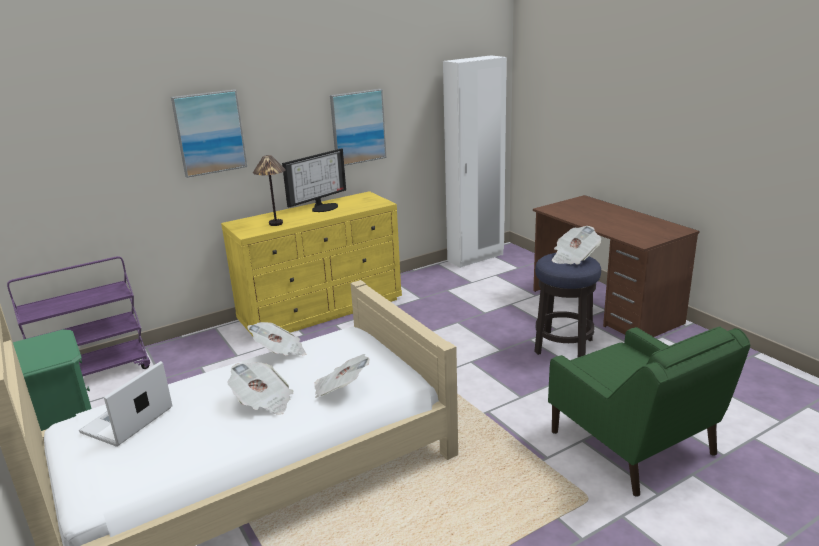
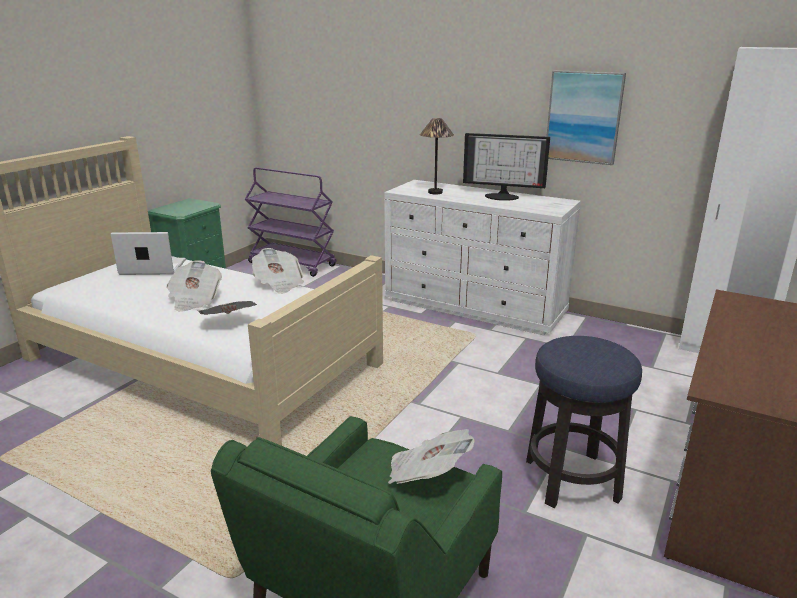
camera: 60 degrees right, 0 degrees up
(209, 133) = (421, 87): picture -> none
(322, 309) = (475, 307): yellow dresser -> white dresser
(573, 258) = (605, 355): newspaper -> newspaper (427, 475)

